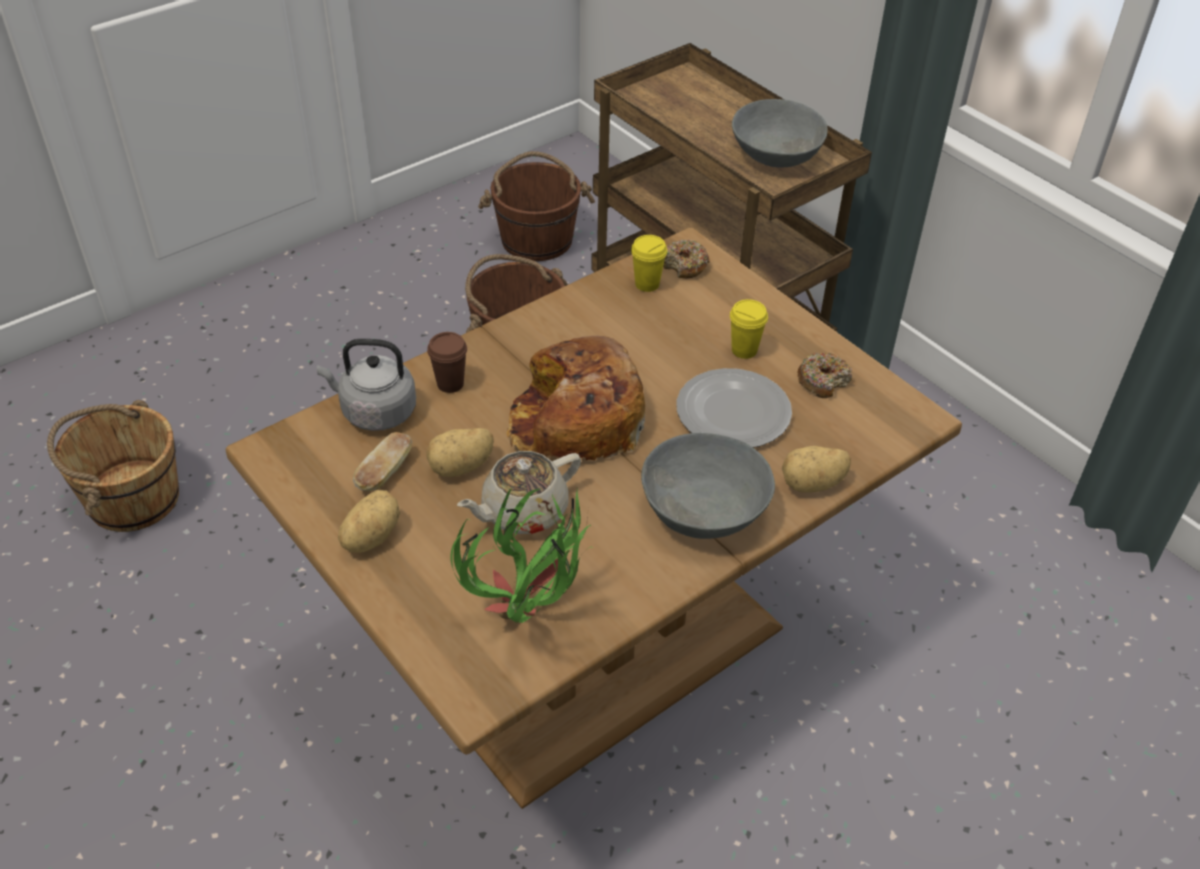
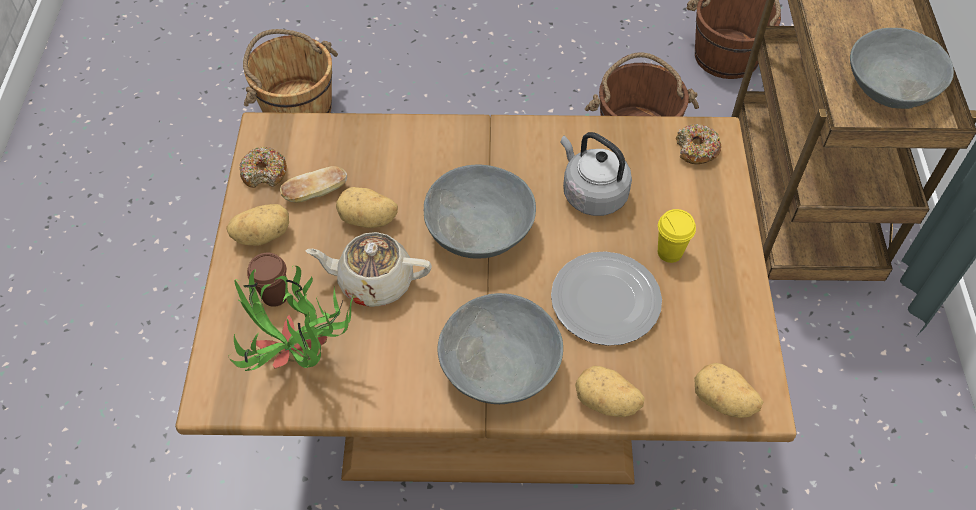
camera: 40 degrees right, 10 degrees up
(375, 412) = (354, 142): grey kettle -> grey kettle (591, 193)
(450, 384) = (423, 149): brown cup -> brown cup (275, 295)
(575, 420) = (481, 232): bread -> grey bowl
(647, 284) = (649, 149): yellow cup -> none
(823, 381) = (708, 319): donut -> donut (264, 173)
(892, 431) = (722, 402): none -> potato

